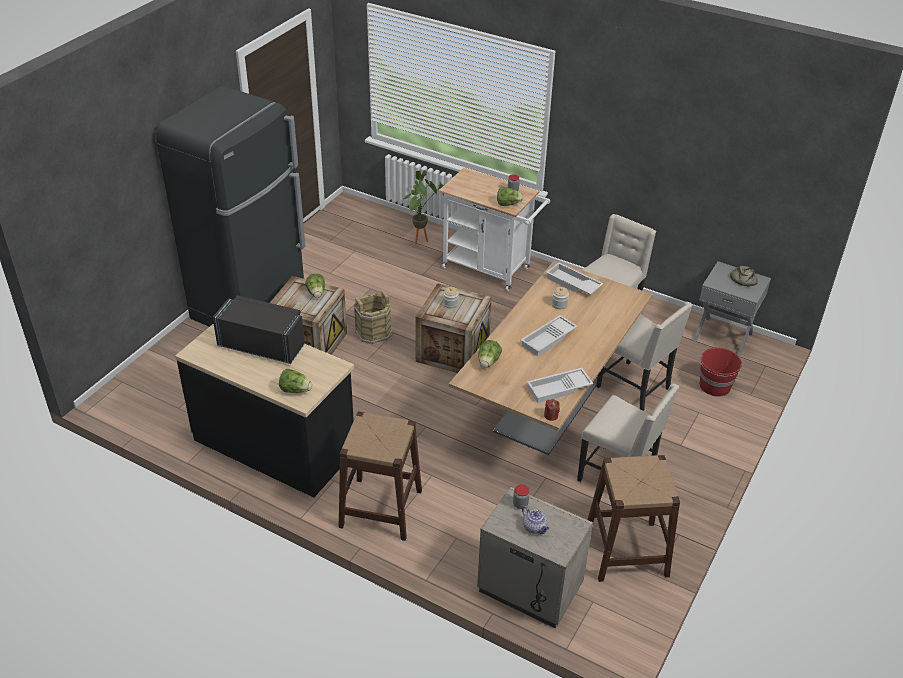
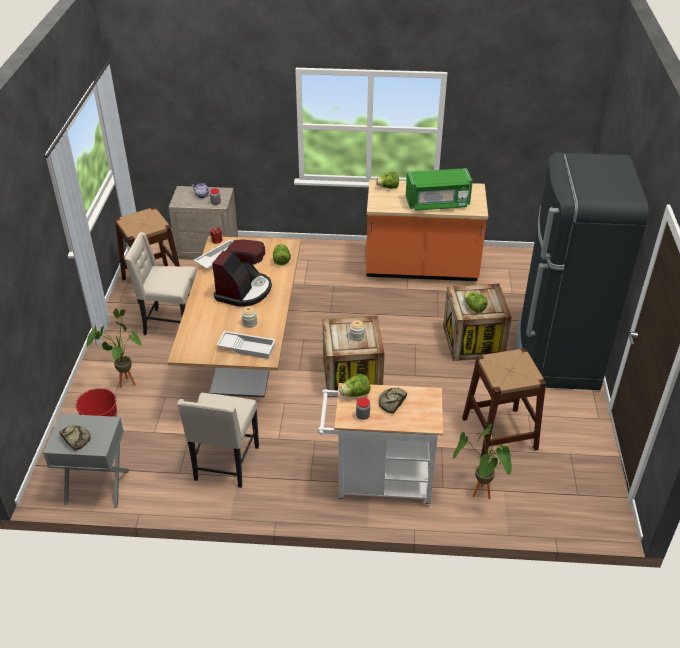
camera: 155 degrees right, 0 degrees up
(262, 346) = (437, 203): black microwave -> green microwave
(275, 444) = (421, 269): black counter -> orange counter
(373, 333) = (431, 369): brown bucket -> none
(381, 508) = (322, 258): brown stool -> brown stool (499, 433)
(484, 192) = (392, 402): none -> bread
(548, 339) = (244, 290): white tray -> coffee machine
(635, 388) = (176, 397): beige chair -> none
(687, 422) = (124, 382): none -> potted plant

